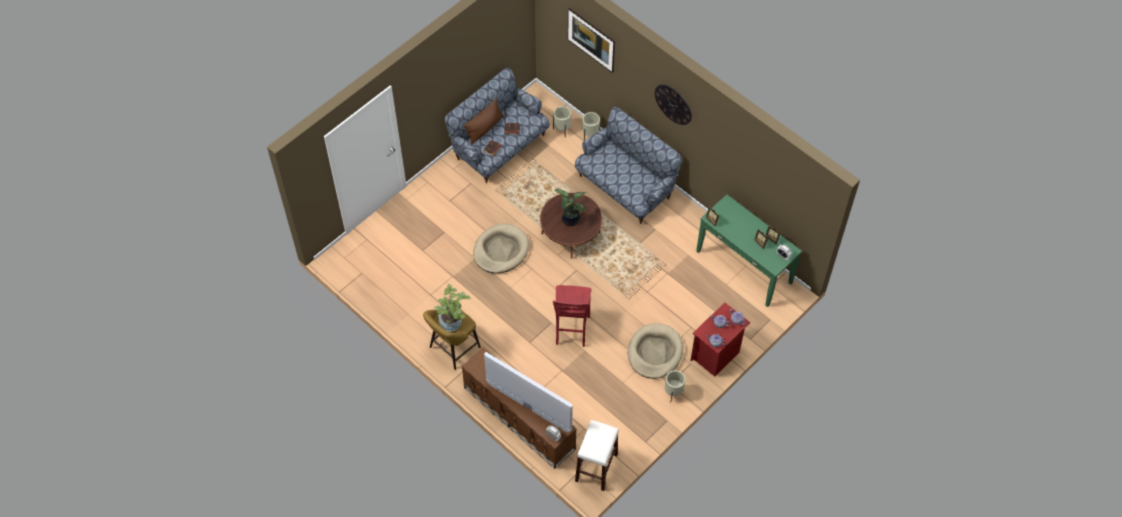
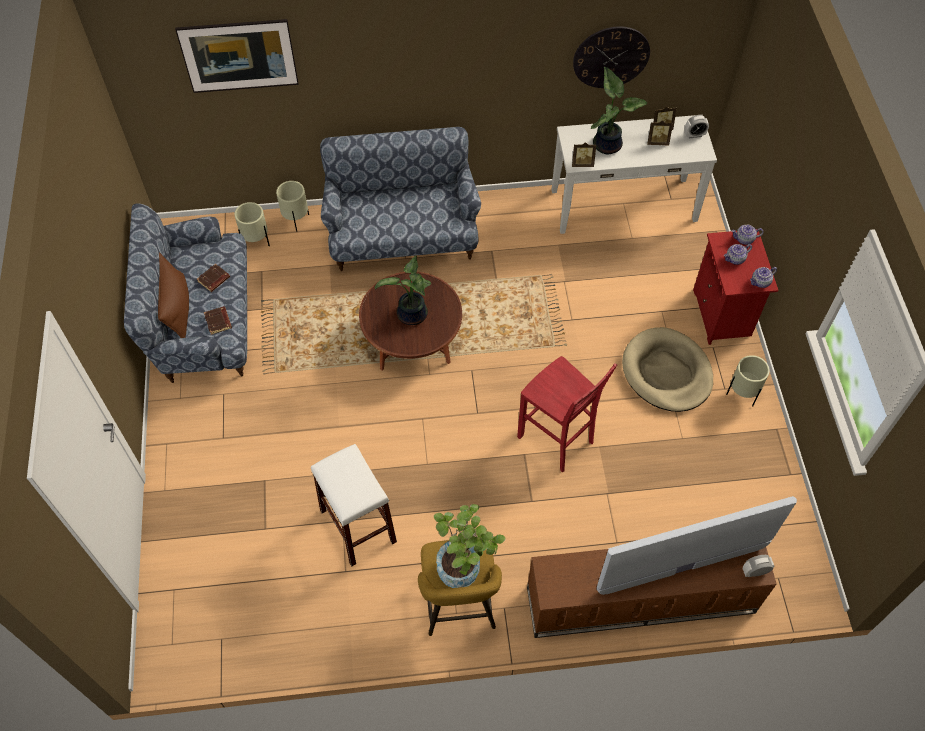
camera: 50 degrees left, 0 degrees up
(500, 250) = (360, 433): beige dog bed -> none
(596, 468) = (789, 560): white stool -> white stool (358, 526)
(673, 104) = (429, 48): wall clock -> wall clock (611, 57)
(737, 223) = (608, 144): none -> potted plant
(744, 266) = (623, 205): green console table -> white console table

